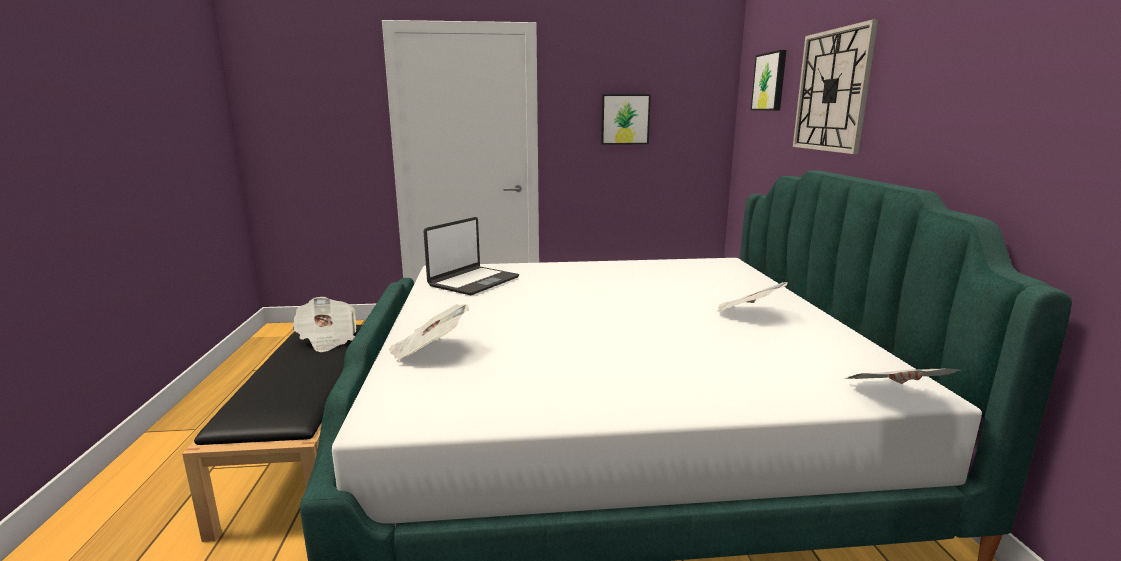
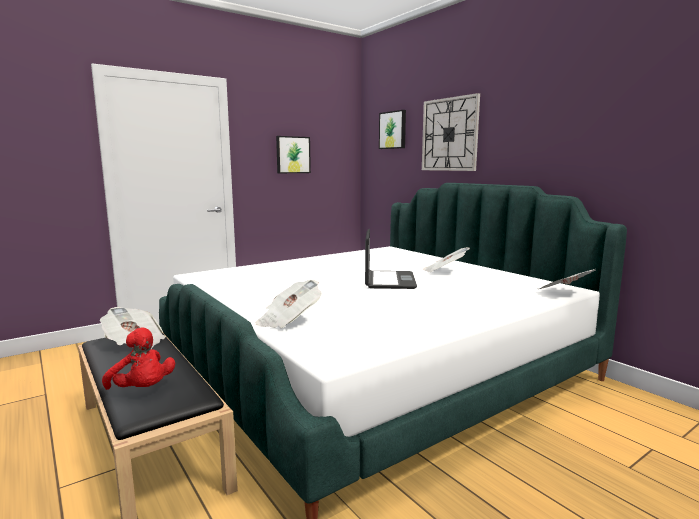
camera: 30 degrees left, 5 degrees down
(264, 396) = (142, 390): none -> red plush toy
(473, 282) = (239, 279): laptop -> laptop (389, 281)

